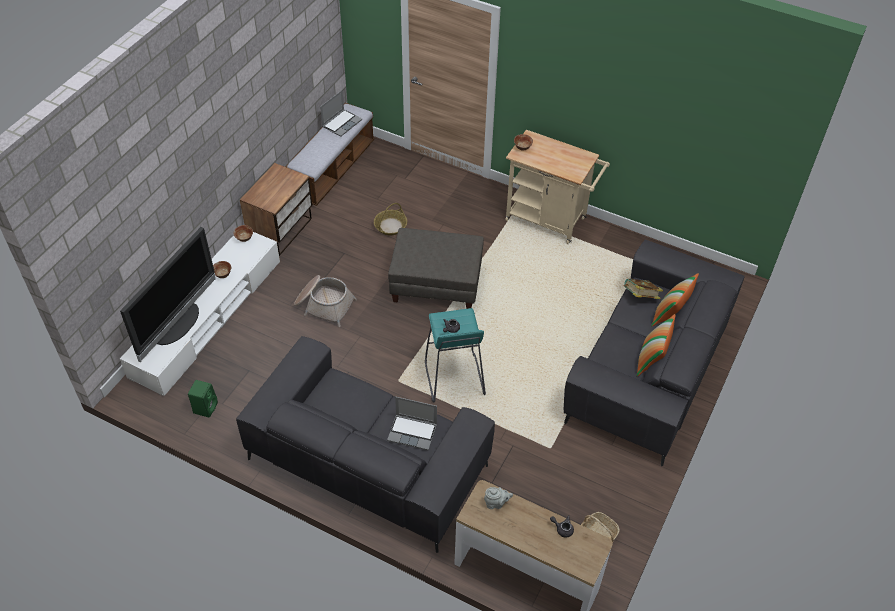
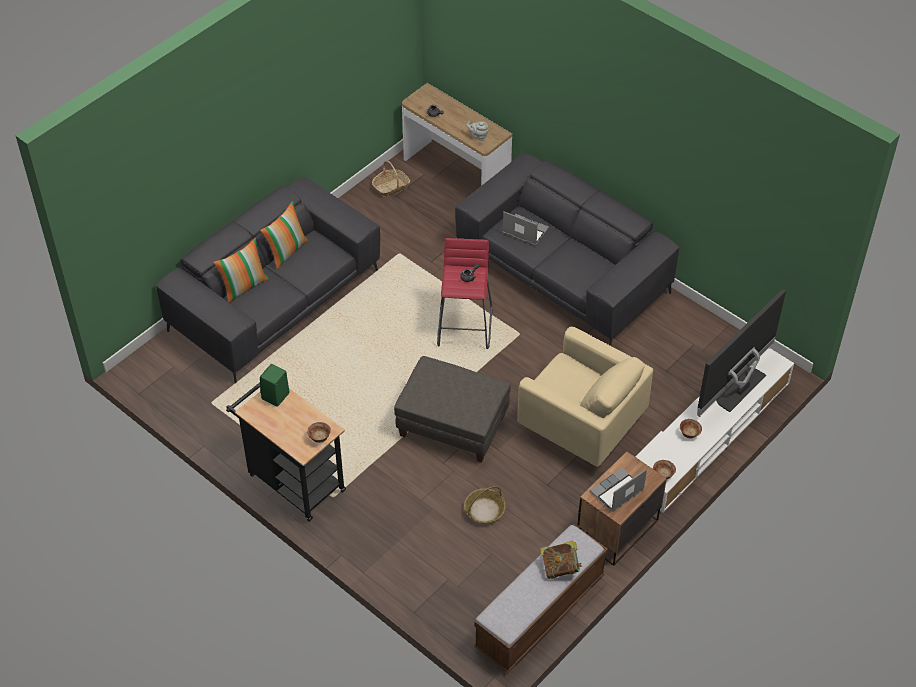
camera: 165 degrees left, 0 degrees up
(205, 407) = (709, 344): green speaker -> green speaker (275, 396)
(324, 305) = (580, 425): basket -> beige armchair
(342, 123) = (521, 601): laptop -> laptop (617, 491)
(453, 378) = (465, 327): turquoise stool -> red stool
(550, 221) = (292, 480): beige cart -> black cart
(640, 297) = (263, 308): book -> book (560, 567)

